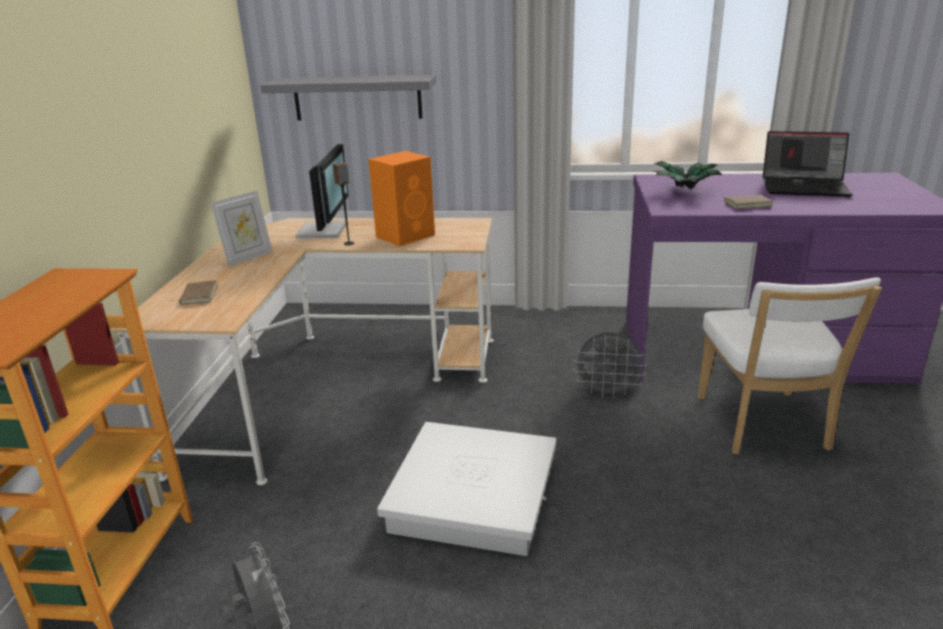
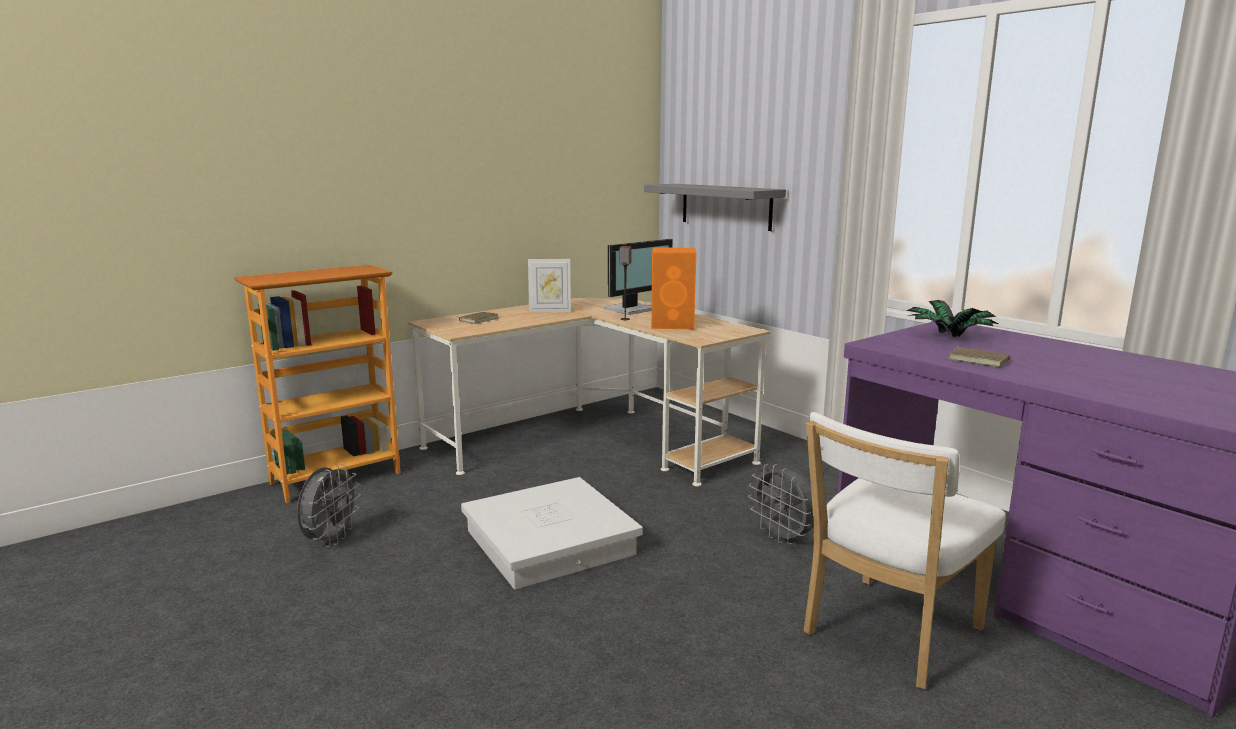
camera: 45 degrees right, 10 degrees down
(805, 187) = (1115, 367): laptop -> none

